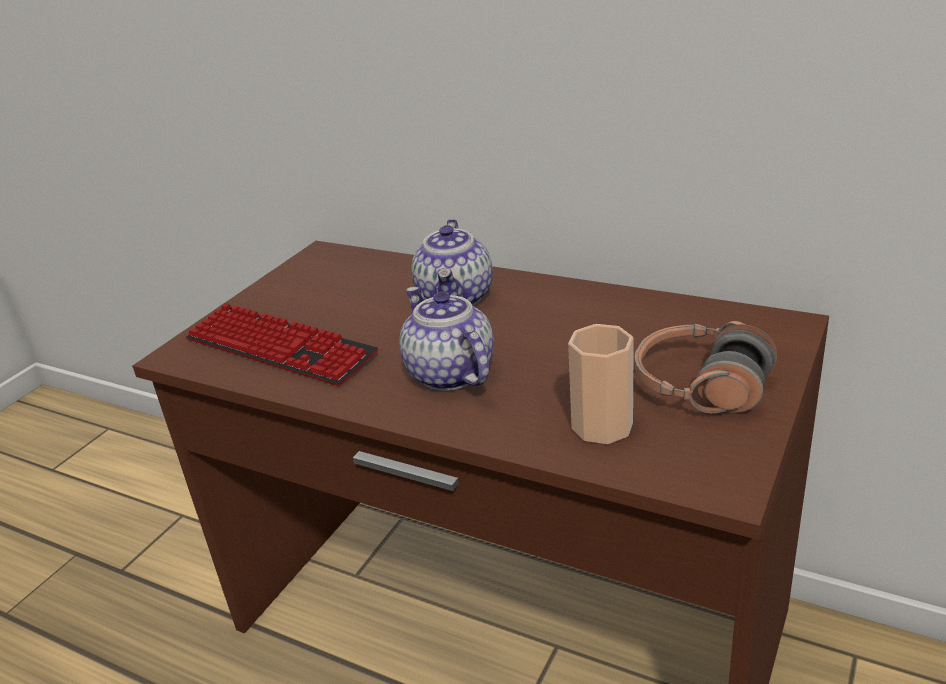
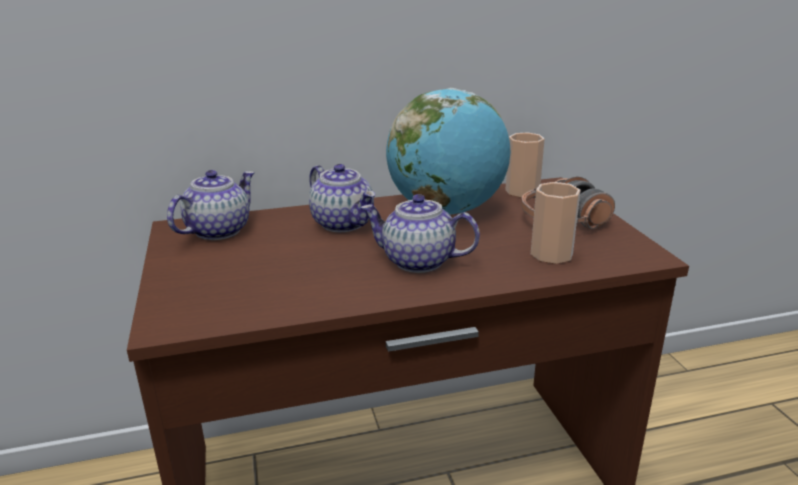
camera: 45 degrees left, 5 degrees down
(279, 348) = (258, 290): keyboard -> none
(345, 268) = (218, 230): none -> teapot
(585, 318) = (447, 211): none -> globe
(726, 321) = (522, 191): none -> cup

